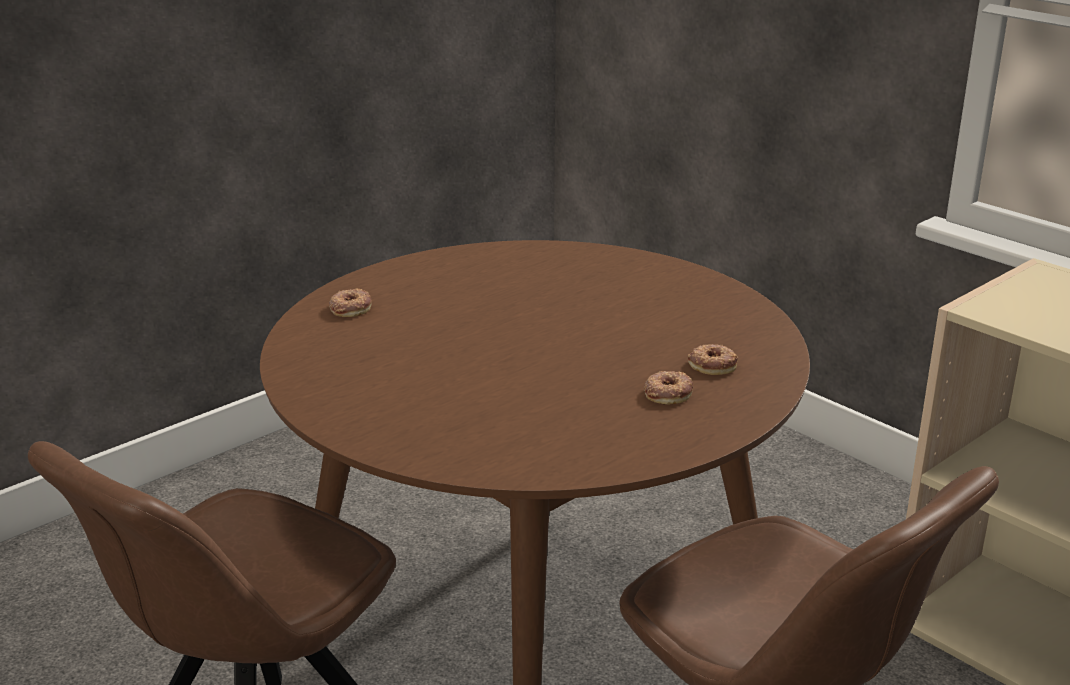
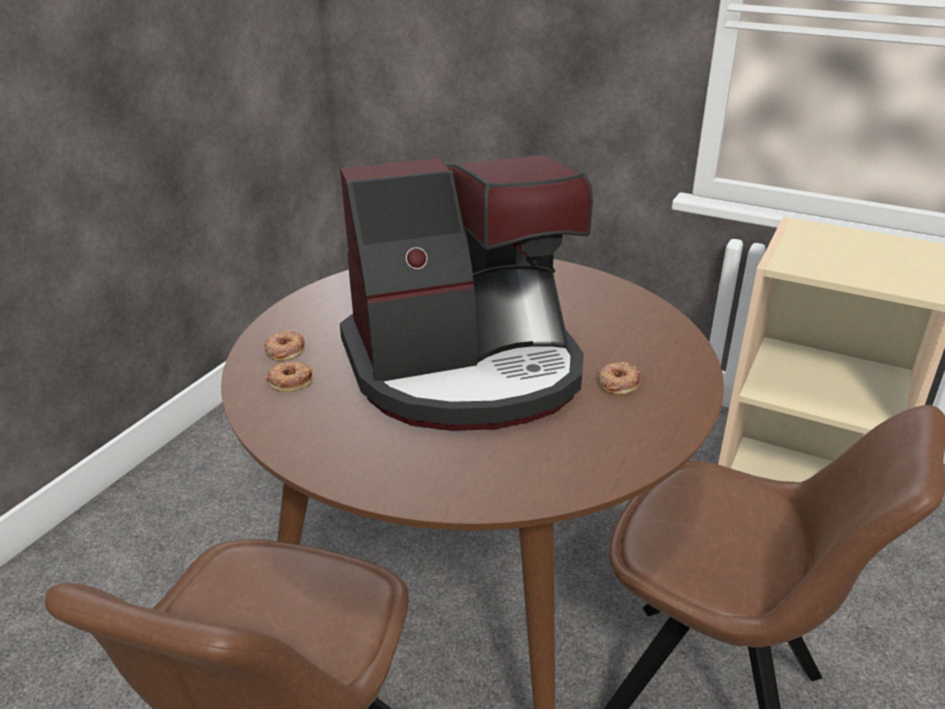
camera: 20 degrees left, 5 degrees up
(516, 354) = (466, 369): none -> coffee machine
(712, 364) = (632, 348): donut -> donut (290, 380)

